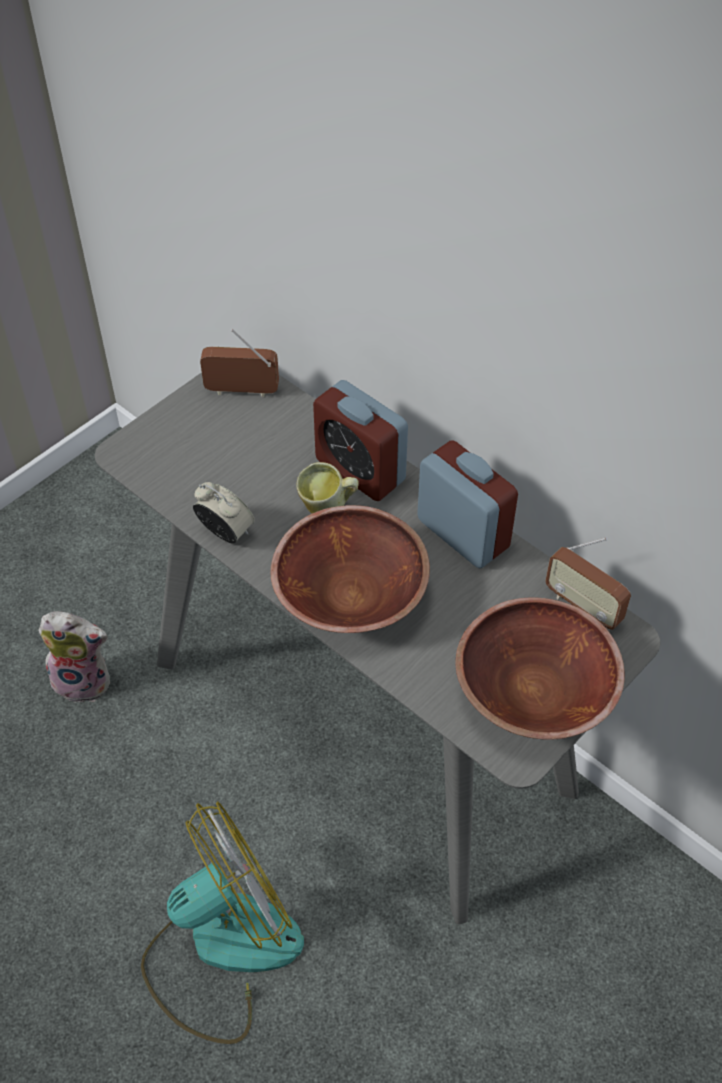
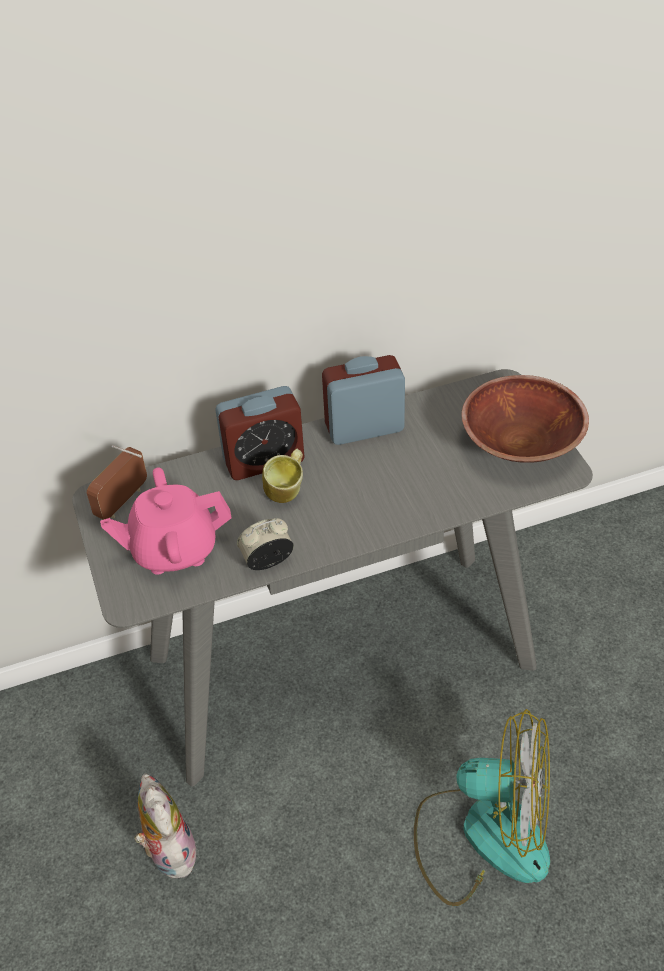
camera: 60 degrees left, 5 degrees down
(85, 680) = (168, 851): plush toy -> plush toy turned 60 degrees counterclockwise
(203, 455) = (173, 549): none -> pink teapot
(221, 948) = (483, 834): fan -> fan turned 105 degrees clockwise
(351, 594) = (379, 507): brown bowl -> none
(583, 606) = (466, 393): radio -> none

